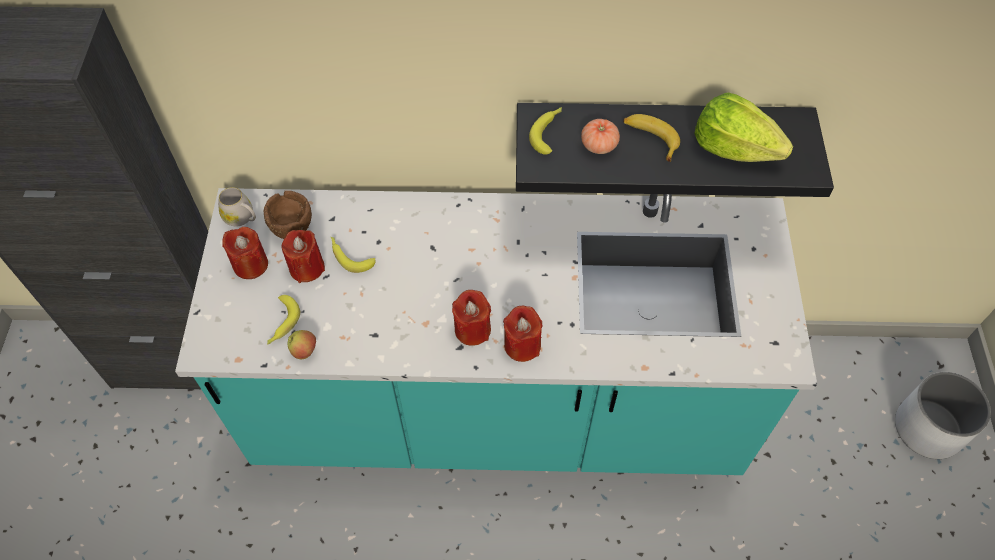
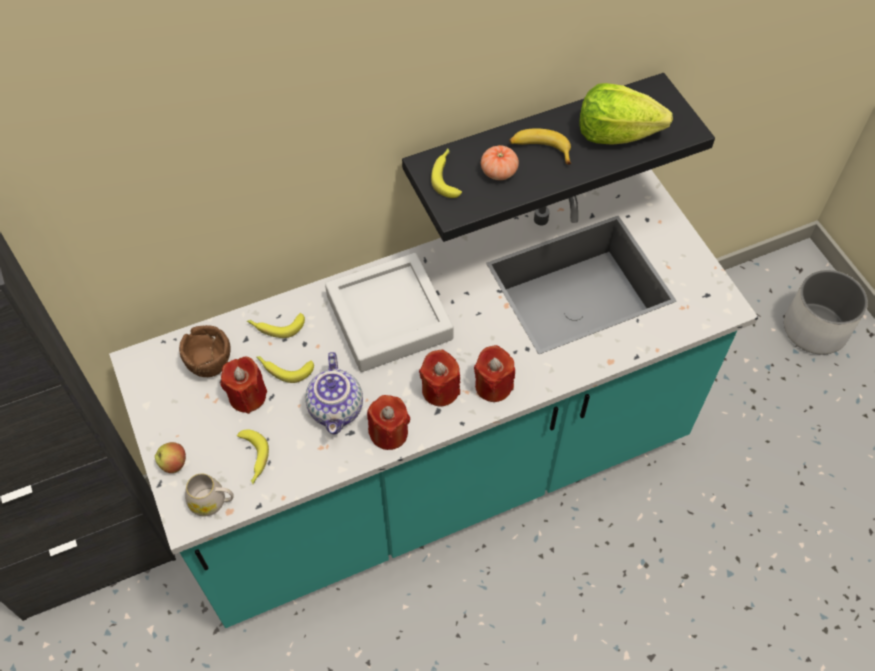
camera: 25 degrees left, 0 degrees up
(242, 218) = (152, 374): white mug -> white mug (212, 502)
(250, 265) = (188, 416): red candle -> red candle (389, 433)
(304, 351) = (291, 476): apple -> apple (174, 464)
(363, 217) = (276, 326): none -> banana
(374, 310) = (337, 409): none -> teapot
(463, 247) = (389, 317): none -> grey tray

